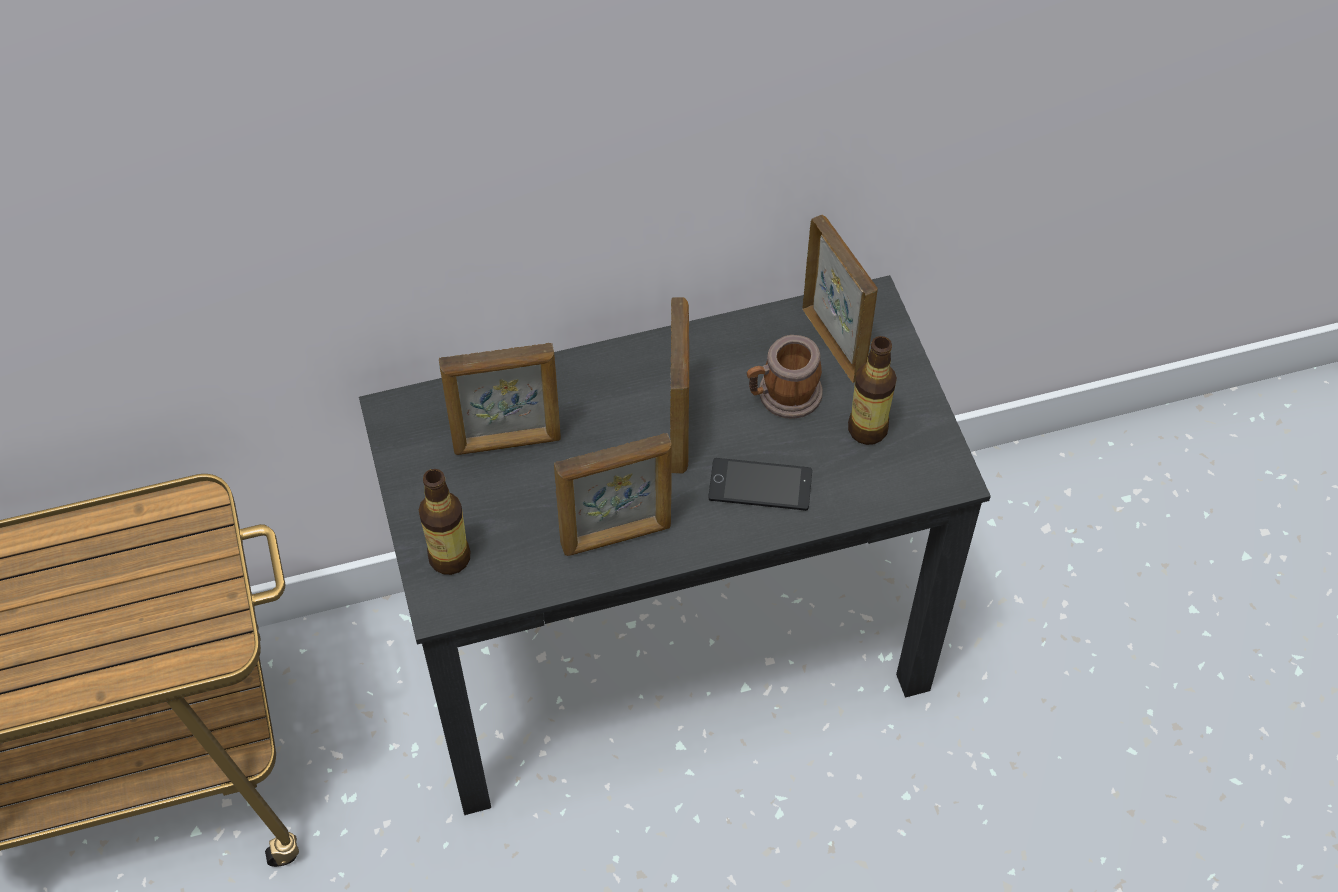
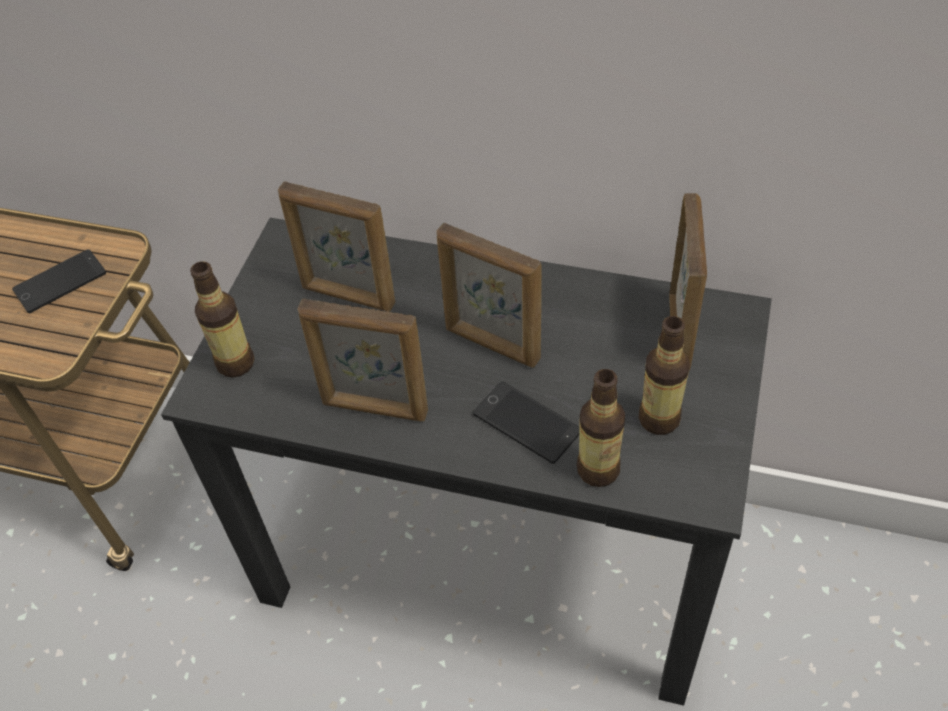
camera: 35 degrees right, 5 degrees down
(159, 566) = (60, 282): none -> phone
(679, 428) = (492, 345): picture frame -> picture frame turned 90 degrees clockwise
(783, 395) = (601, 357): mug -> none
(847, 497) = (598, 469): none -> bottle

